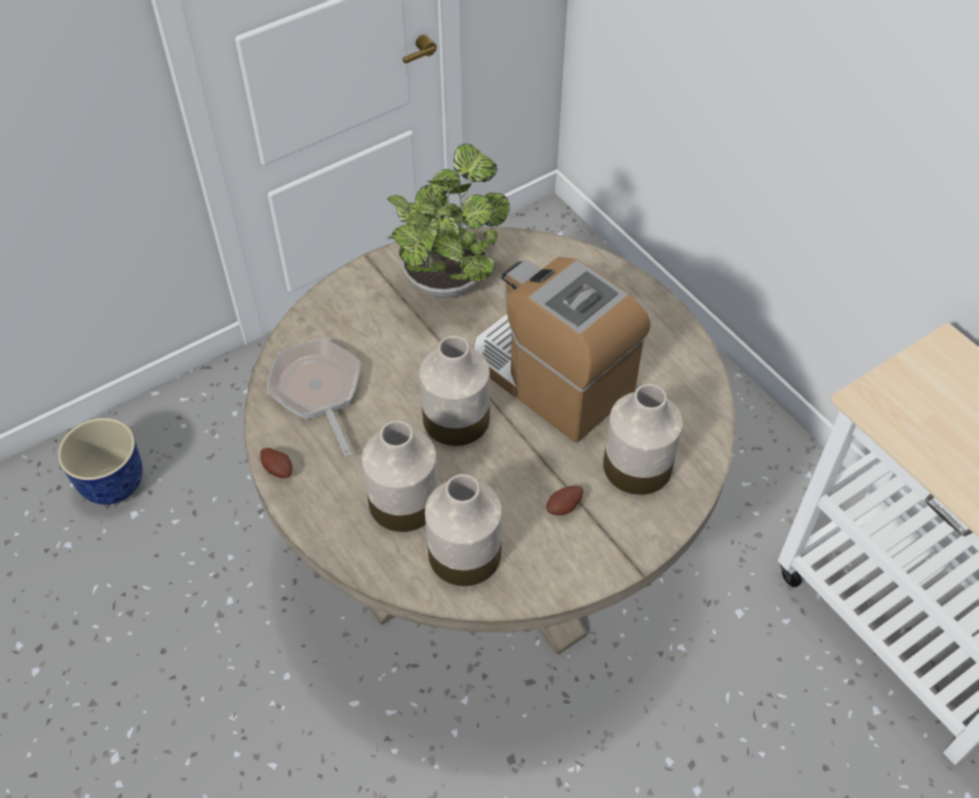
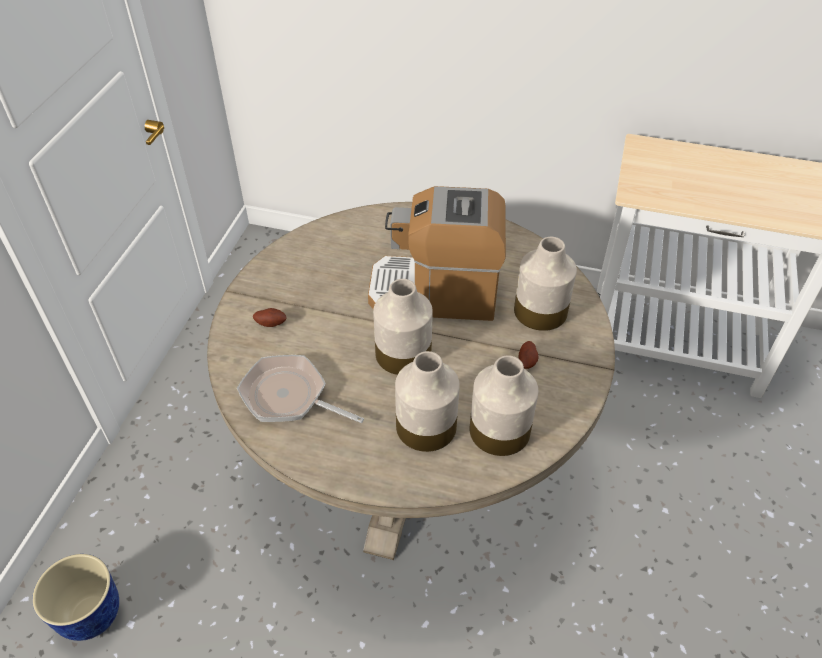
camera: 40 degrees left, 5 degrees down
(278, 469) = (316, 465): potato -> potato (271, 323)
(448, 277) = (303, 272): potted plant -> none

